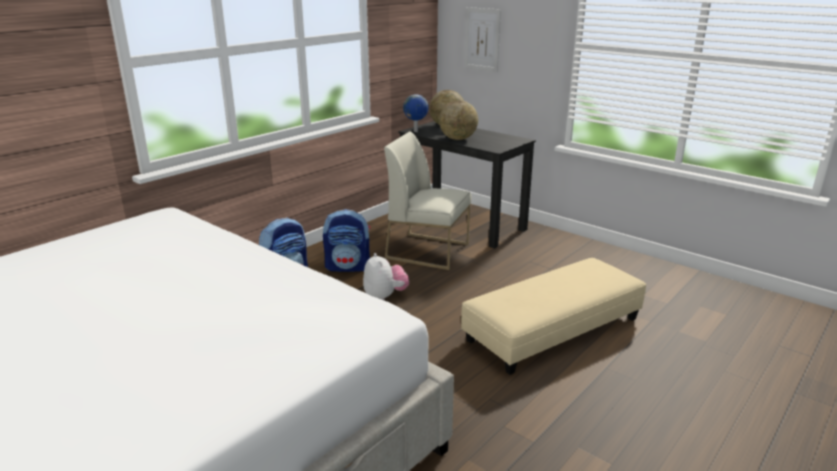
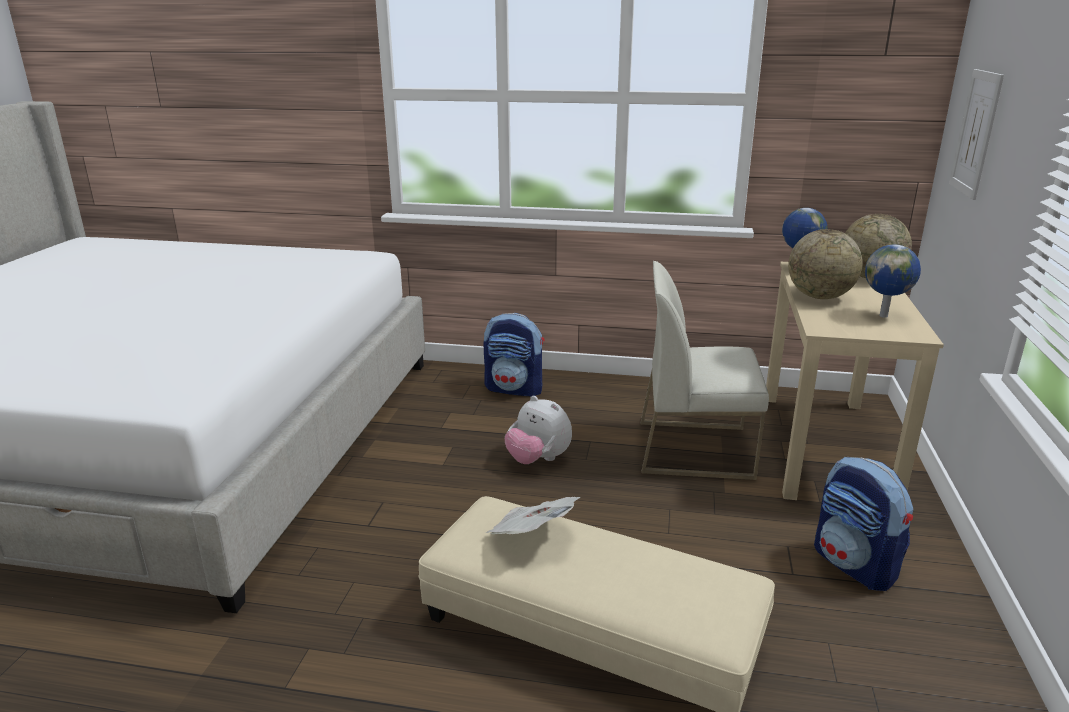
camera: 60 degrees right, 0 degrees up
(348, 267) = (581, 412): backpack -> backpack (855, 565)
(385, 296) = (538, 460): plush toy -> plush toy turned 90 degrees clockwise
(428, 251) = (695, 449): white chair -> white chair turned 75 degrees counterclockwise
(463, 223) = (825, 447): black desk -> beige desk
(495, 137) = (884, 316): none -> globe
(523, 295) = (532, 535): none -> newspaper

